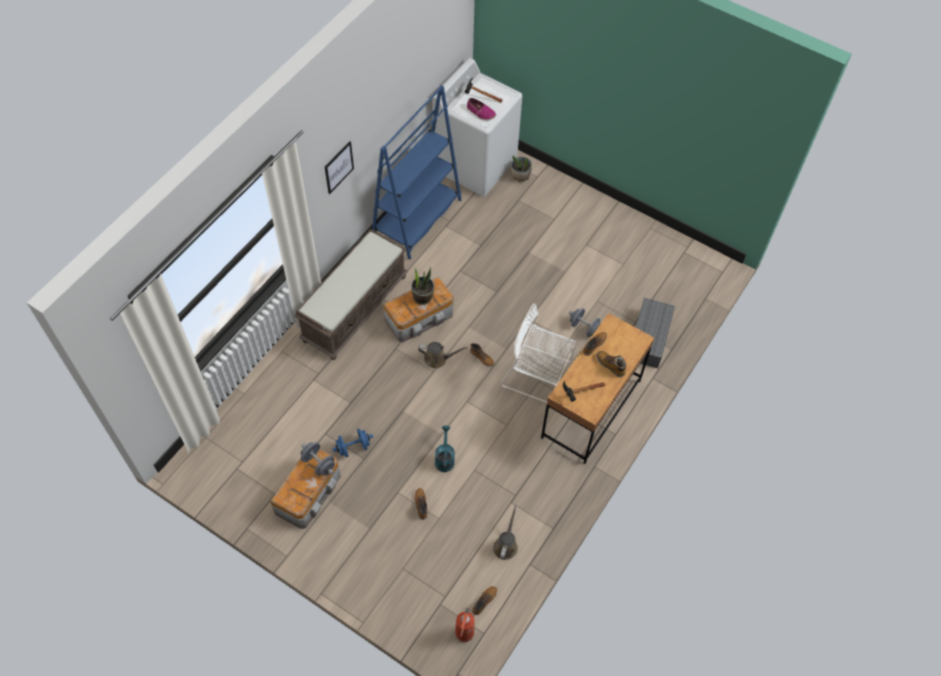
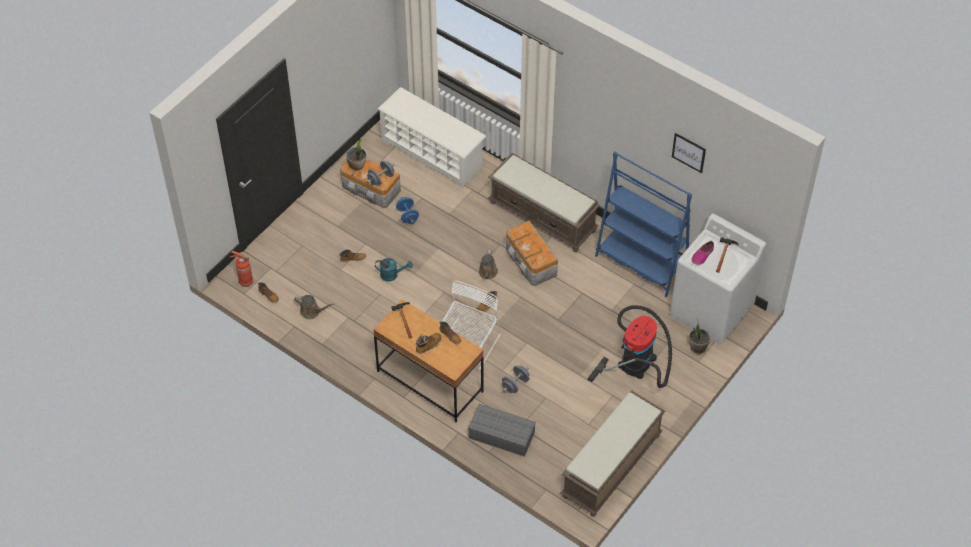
camera: 95 degrees right, 5 degrees down
(254, 425) = (432, 154): none -> white shoe rack
(339, 167) = (602, 131): picture -> picture (688, 152)
(422, 297) = (534, 247): potted plant -> potted plant (357, 165)
(538, 223) = (638, 358): none -> vacuum cleaner
(669, 245) = (611, 467): none -> brown bench

